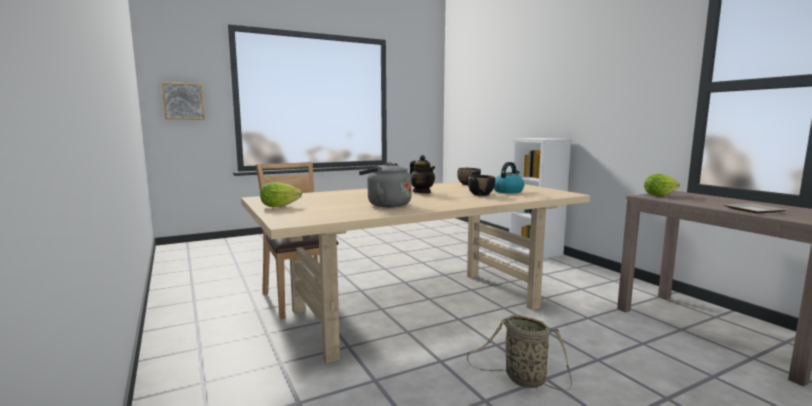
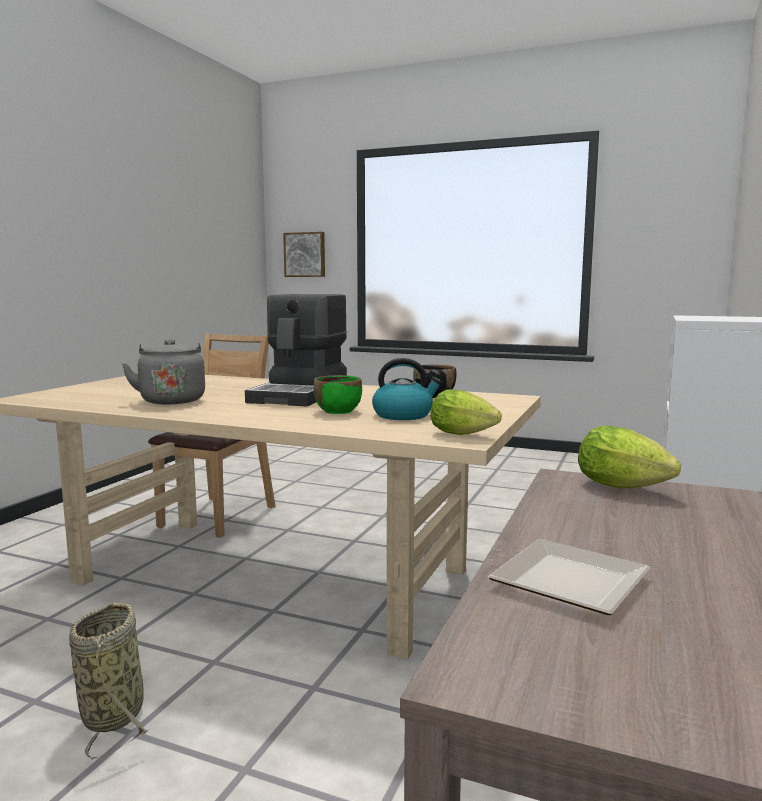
camera: 50 degrees right, 0 degrees up
(282, 206) = (111, 384): lettuce -> lettuce (466, 435)
(422, 192) = (301, 395): teapot -> coffee machine
(481, 194) = (338, 411): black bowl -> green bowl

